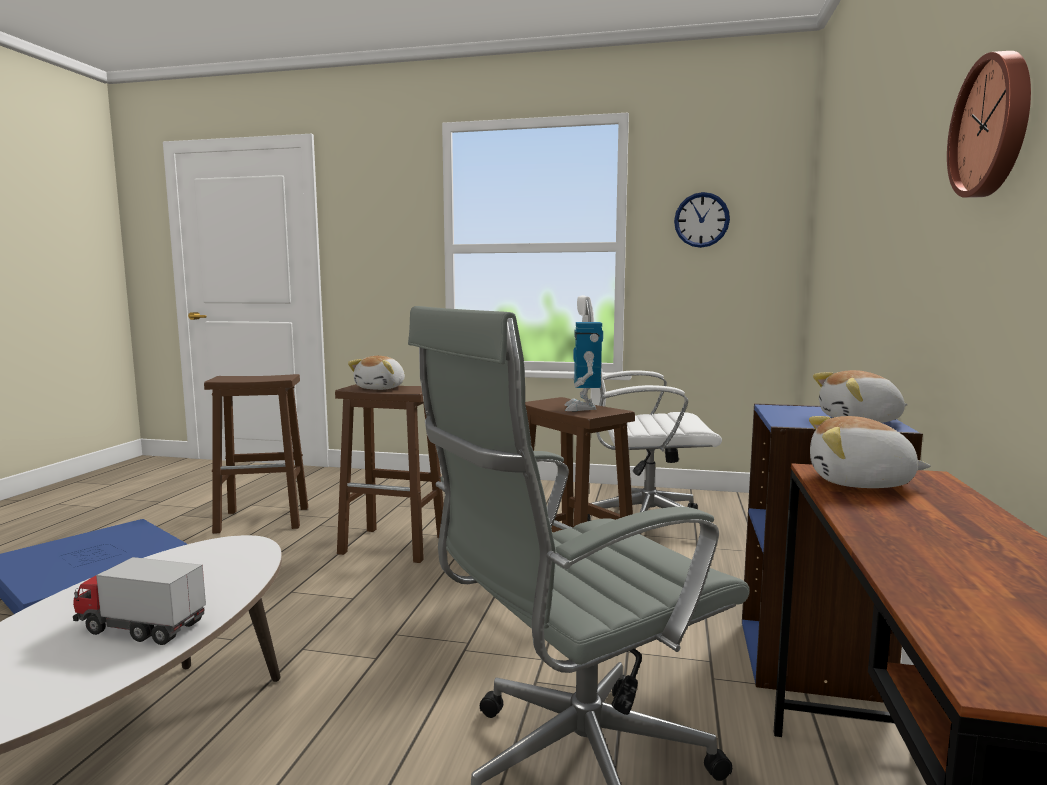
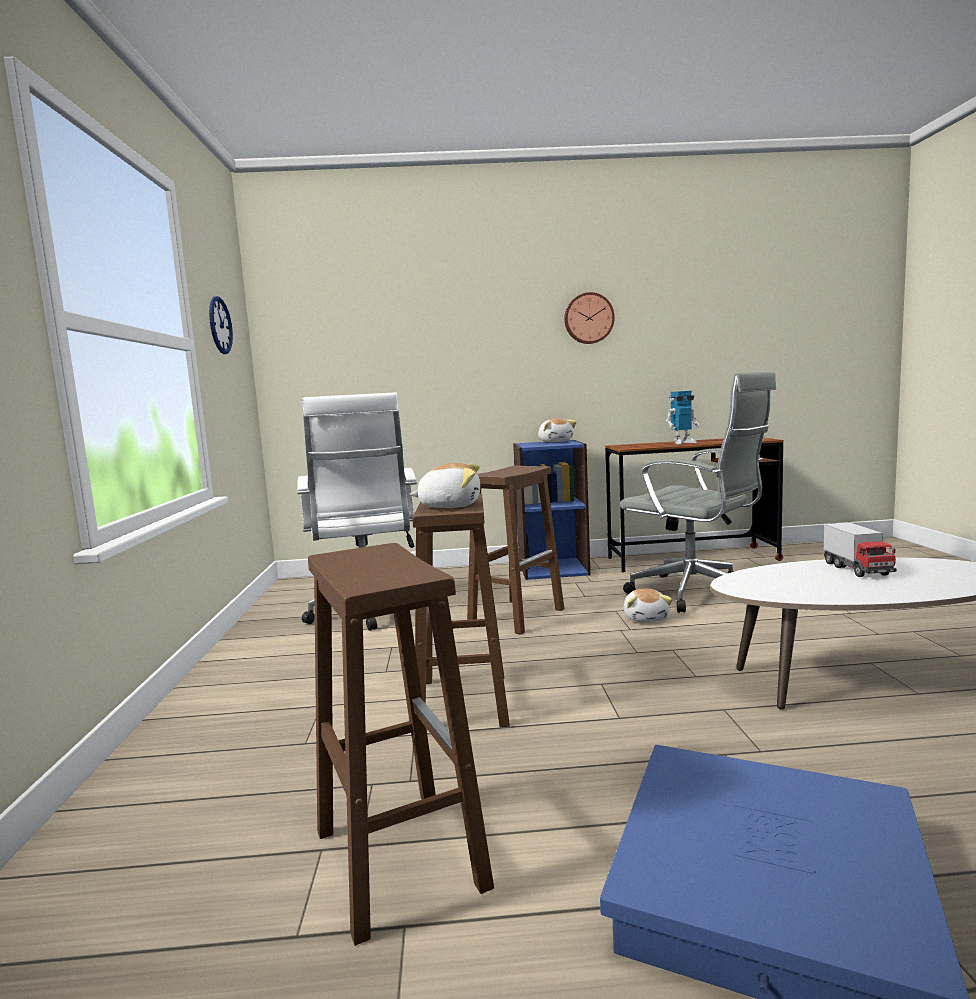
camera: 105 degrees left, 0 degrees up
(582, 408) = (512, 470): toy robot -> toy robot (682, 443)
(860, 483) = (639, 446): plush toy -> plush toy (646, 618)

